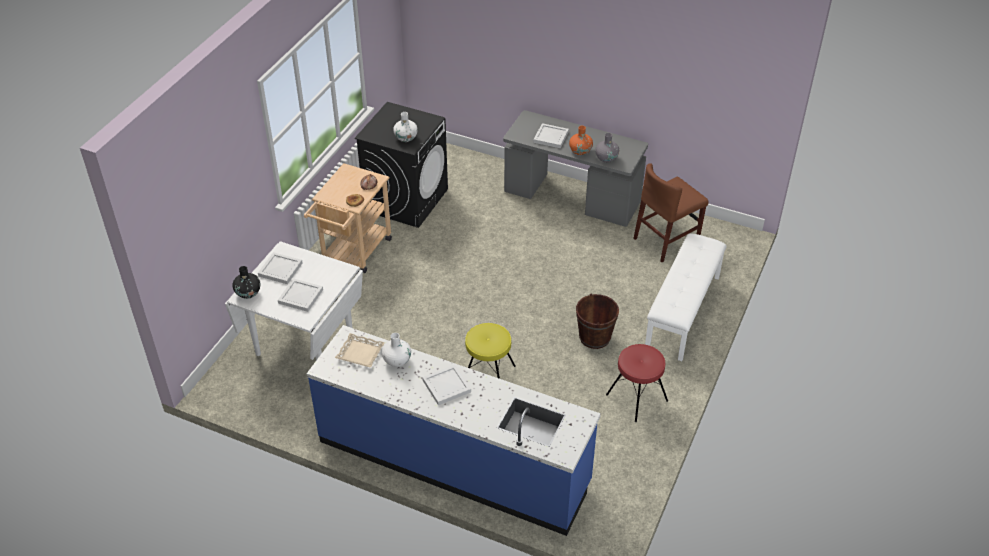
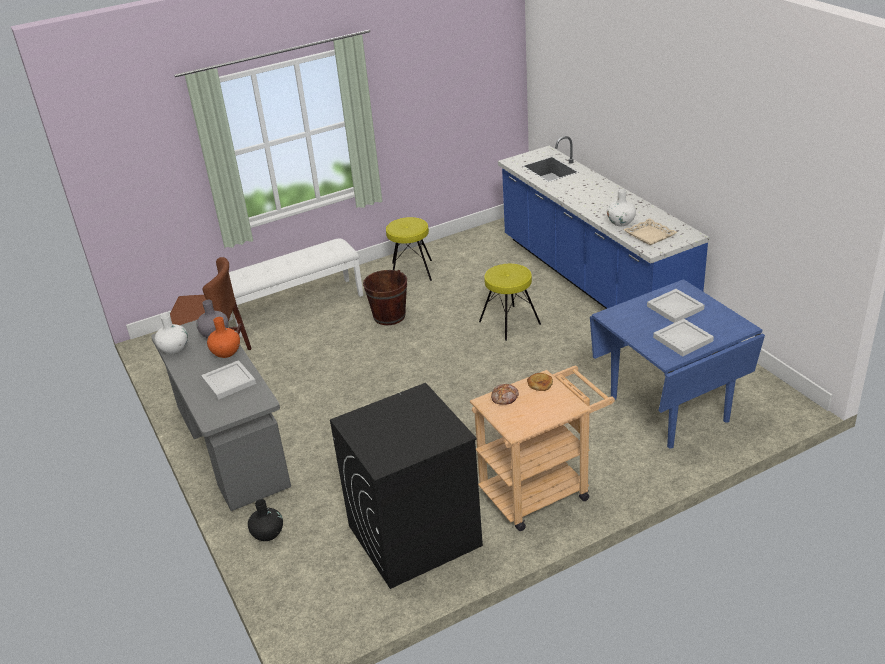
camera: 140 degrees left, 10 degrees down
(248, 293) = (733, 328): black vase -> black vase (268, 534)
(305, 345) = (668, 409): white dining table -> blue dining table
(406, 138) = (411, 408): white vase -> white vase (174, 349)
(447, 386) = (593, 199): white tray -> none
(636, 398) = (411, 271): red stool -> yellow stool

